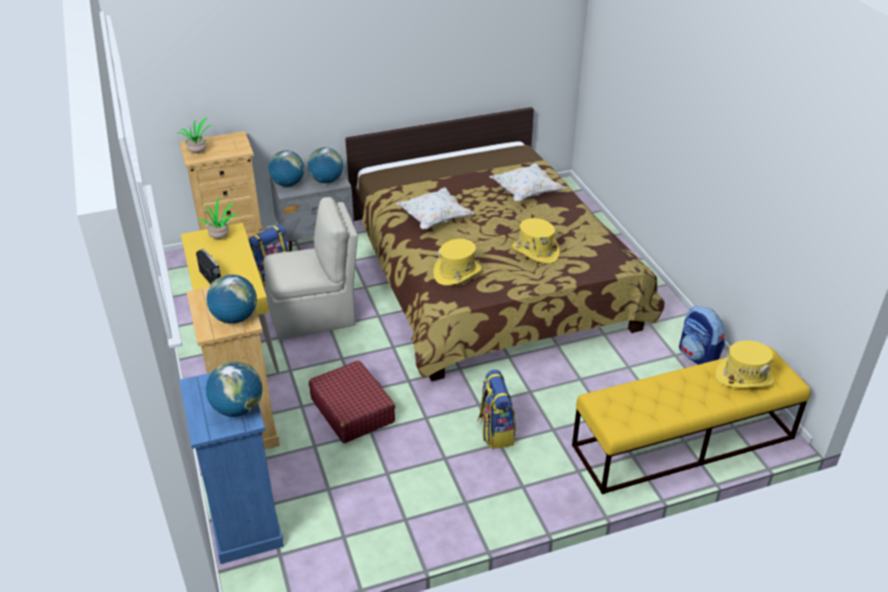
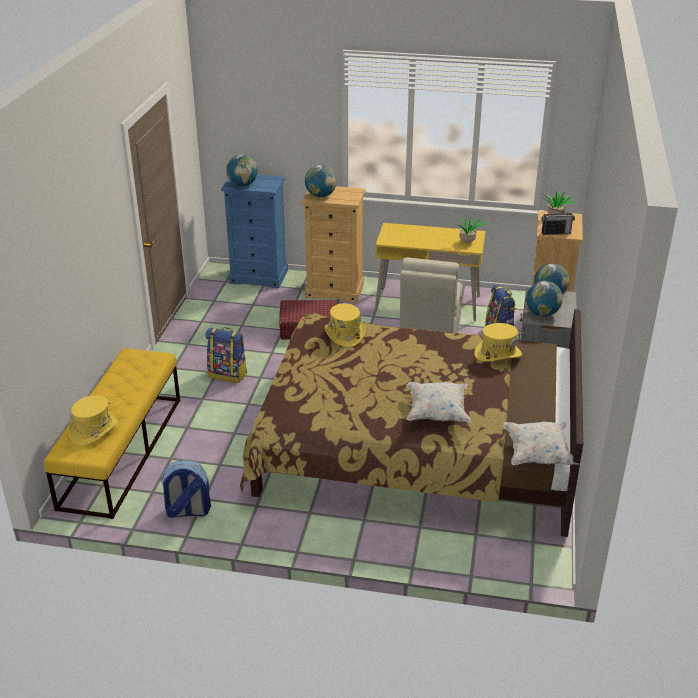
camera: 120 degrees right, 5 degrees down
(211, 278) = (416, 231): radio -> radio (556, 233)
(434, 219) = (434, 349): white pillow -> white pillow (537, 455)
(535, 251) = (336, 380): yellow hat -> yellow hat (498, 354)

